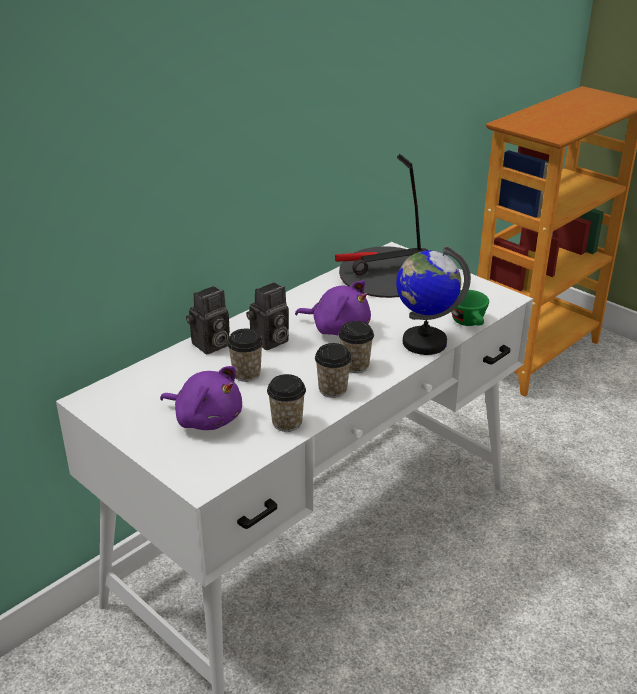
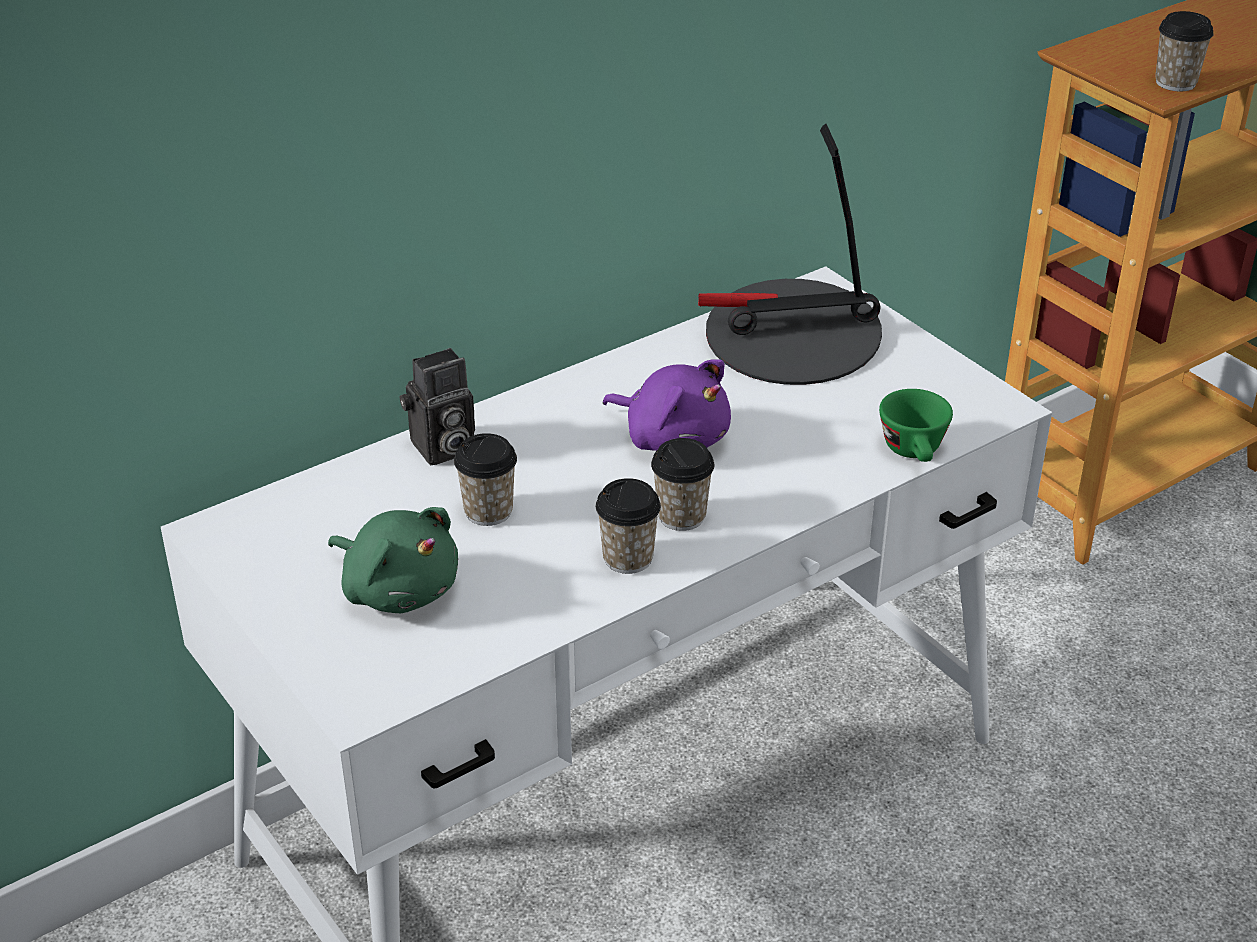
camera: 10 degrees right, 5 degrees up
(206, 419) = (398, 589): purple plush toy -> green plush toy
(269, 342) = (545, 452): camera -> none
(287, 423) = (531, 613): cup -> cup (1175, 83)
(424, 342) = (818, 483): globe -> none

